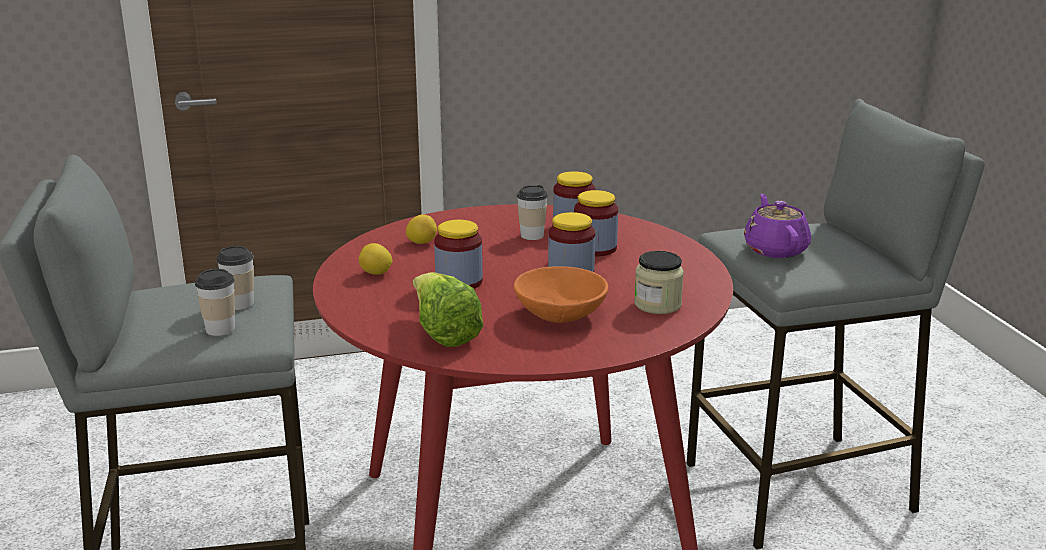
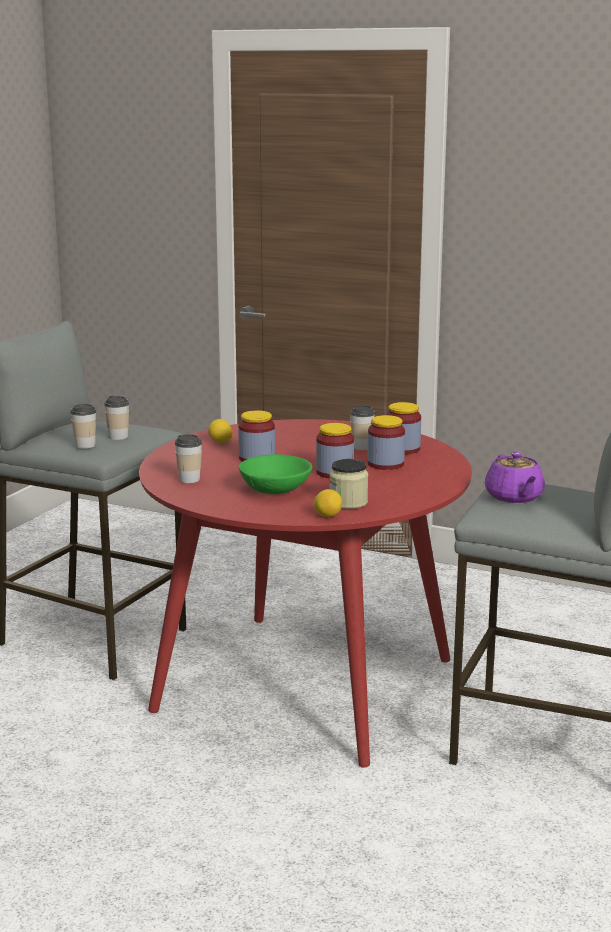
camera: 40 degrees right, 5 degrees down
(422, 242) = (283, 433): lemon -> lemon (327, 516)
(443, 333) = (189, 479): lettuce -> cup
(560, 315) = (275, 490): orange bowl -> green bowl
(775, 249) = (514, 497): purple teapot -> purple teapot turned 135 degrees clockwise

